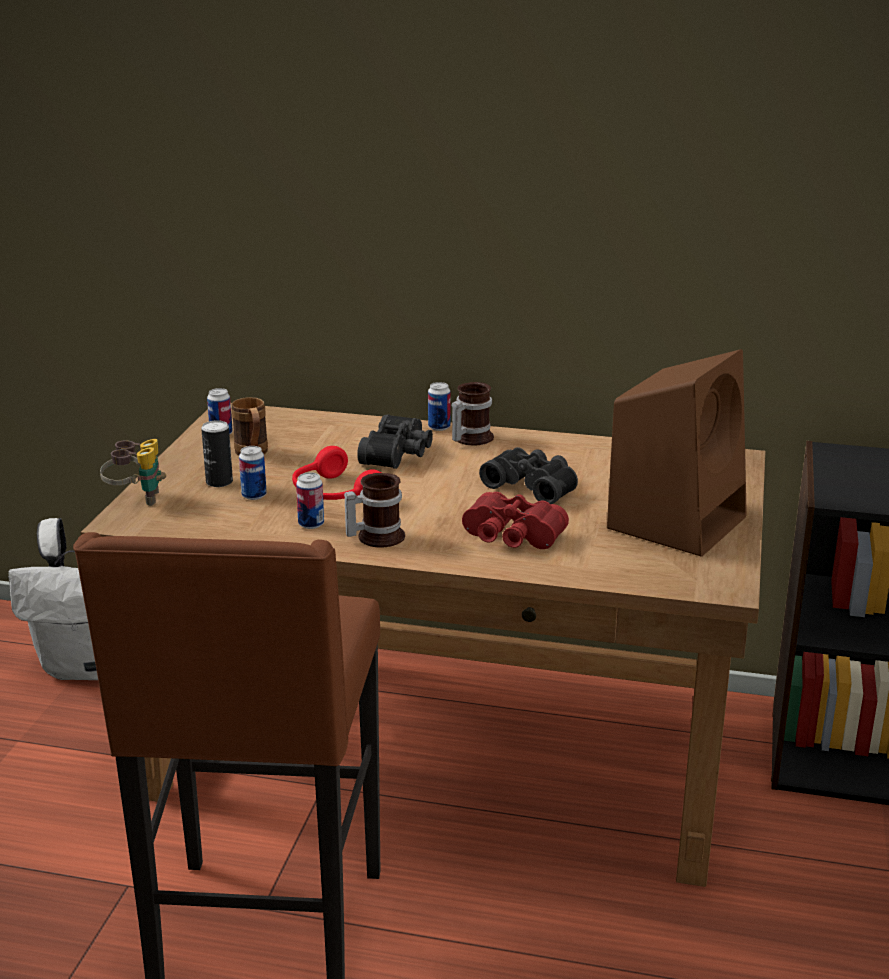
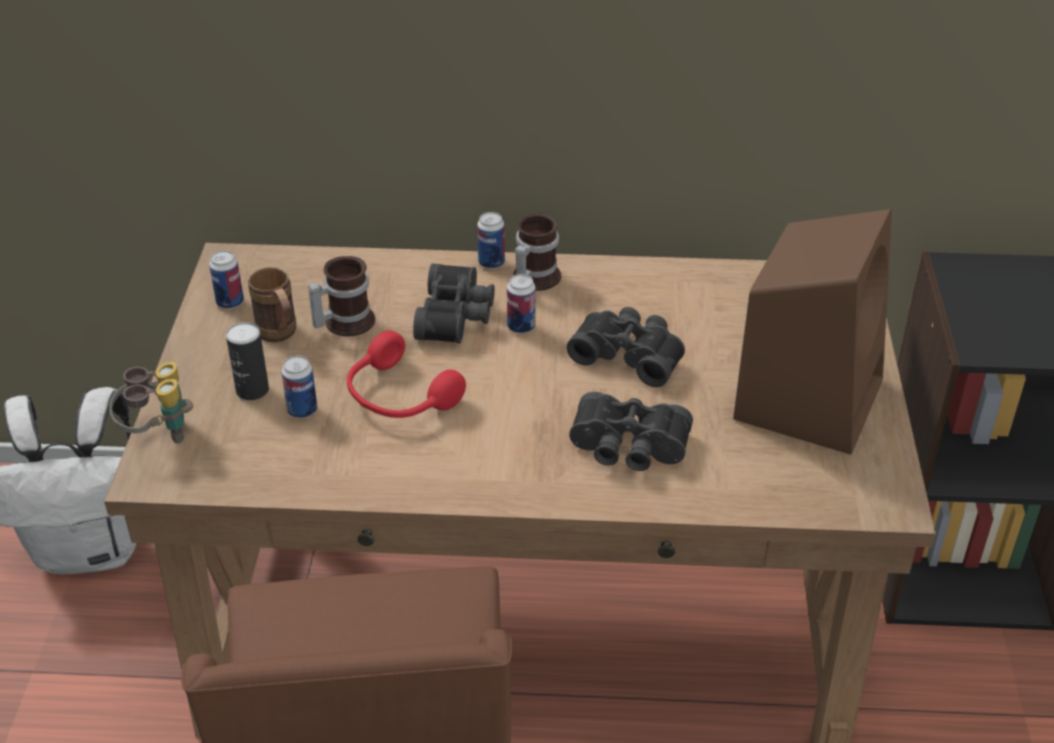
camera: 10 degrees left, 15 degrees up
(311, 524) = (386, 453): can -> can (521, 327)
(376, 536) = (469, 466): mug -> mug (344, 321)
(511, 538) = (628, 448): red binoculars -> black binoculars

